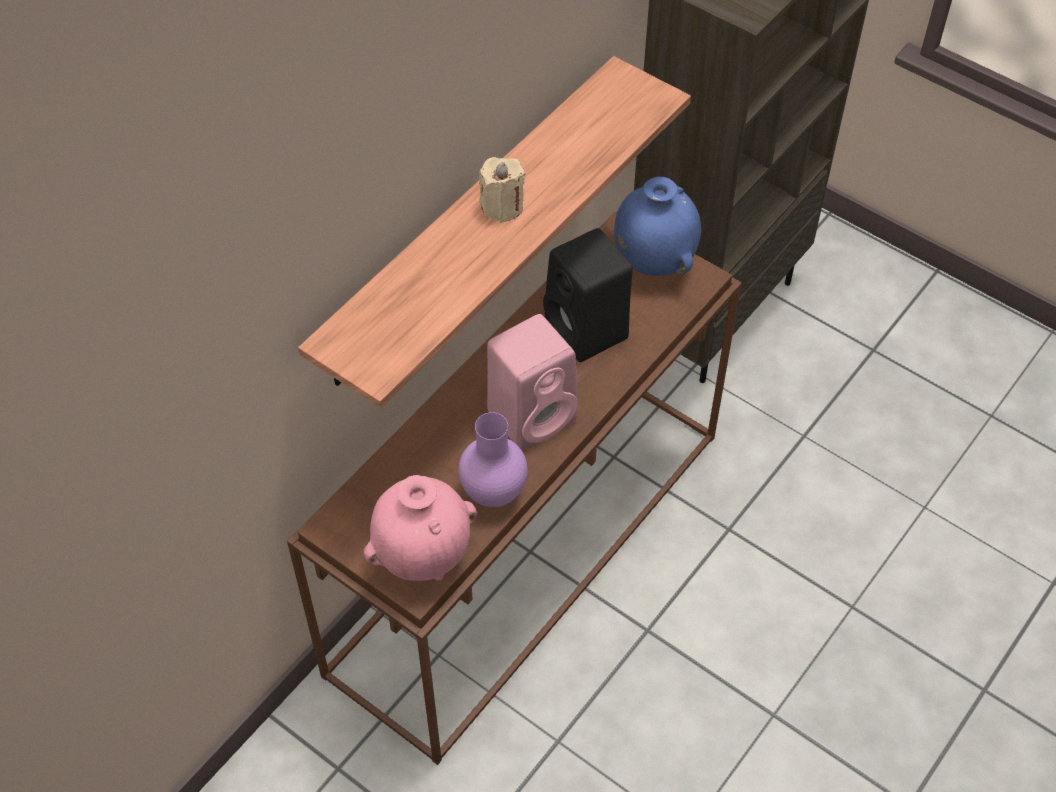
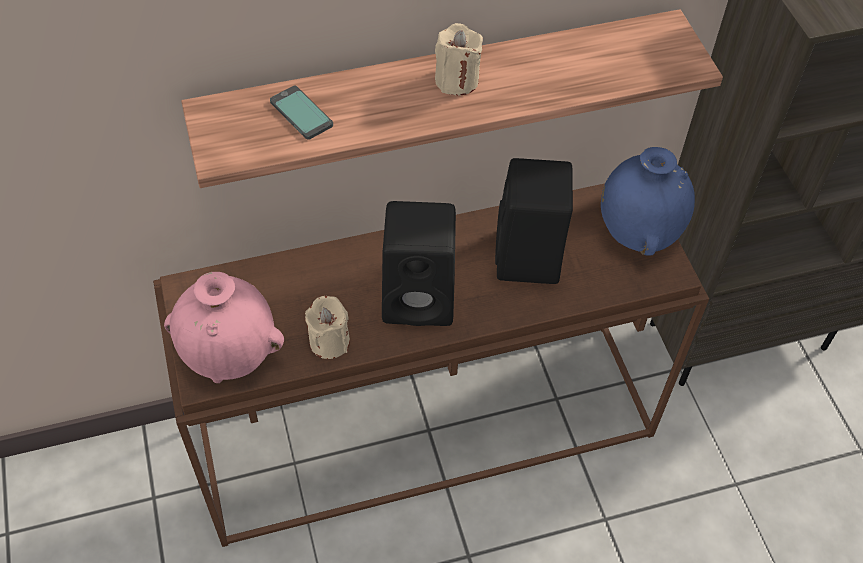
camera: 35 degrees right, 0 degrees up
(408, 302) = (301, 114): none -> phone
(492, 493) = (329, 342): purple vase -> beige candle
(533, 414) = (421, 299): pink speaker -> black speaker

